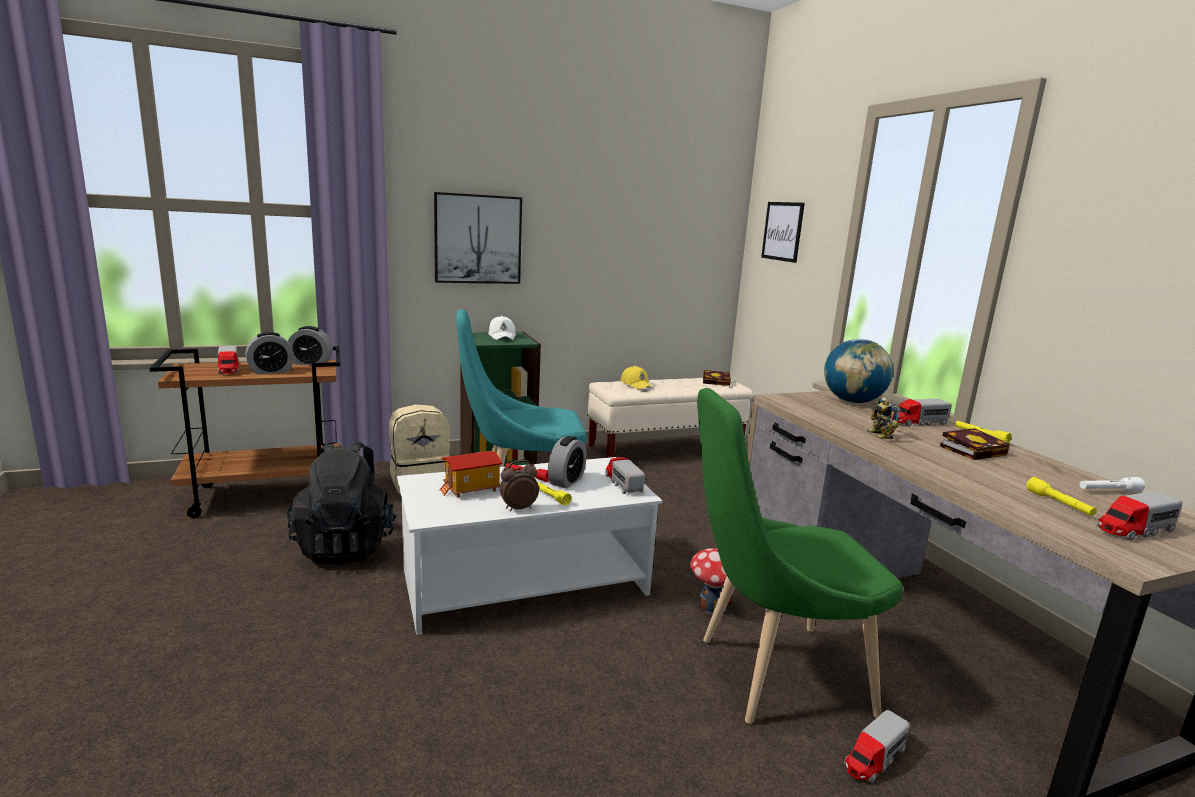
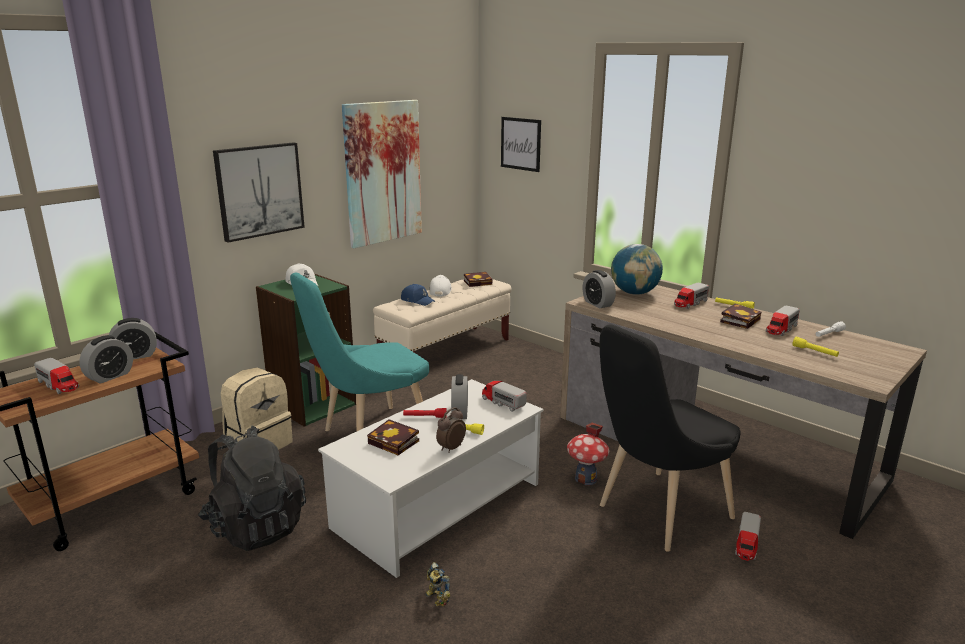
camera: 25 degrees left, 5 degrees up
(471, 489) = (396, 442): toy house -> book
(620, 245) = (383, 173): none -> picture
(636, 384) = (417, 300): yellow cap -> blue cap
(668, 381) = (440, 291): none -> white cap
(771, 675) = (657, 514): green chair -> black chair
(791, 402) = (597, 304): none -> alarm clock
(878, 435) = (679, 322): toy robot -> toy robot (435, 599)
(1134, 530) = (859, 360): toy truck -> toy truck (781, 329)

